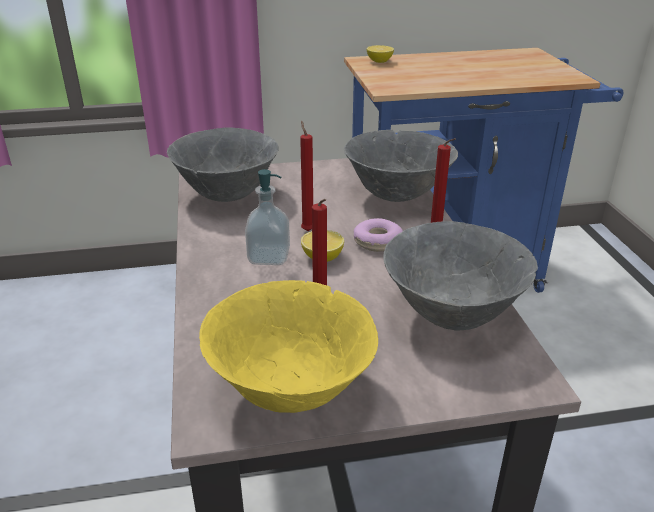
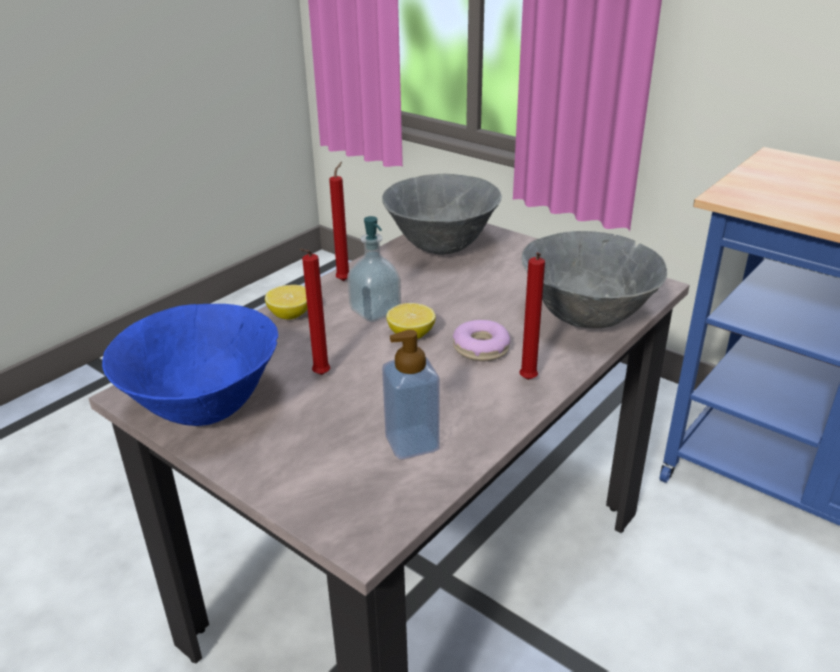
camera: 50 degrees right, 0 degrees up
(290, 391) = (205, 409): yellow bowl -> blue bowl
(307, 230) = (445, 306): red candle -> red candle (345, 280)
(379, 61) = (795, 164): lemon -> lemon (290, 315)
(452, 315) = (412, 443): grey bowl -> soap dispenser

